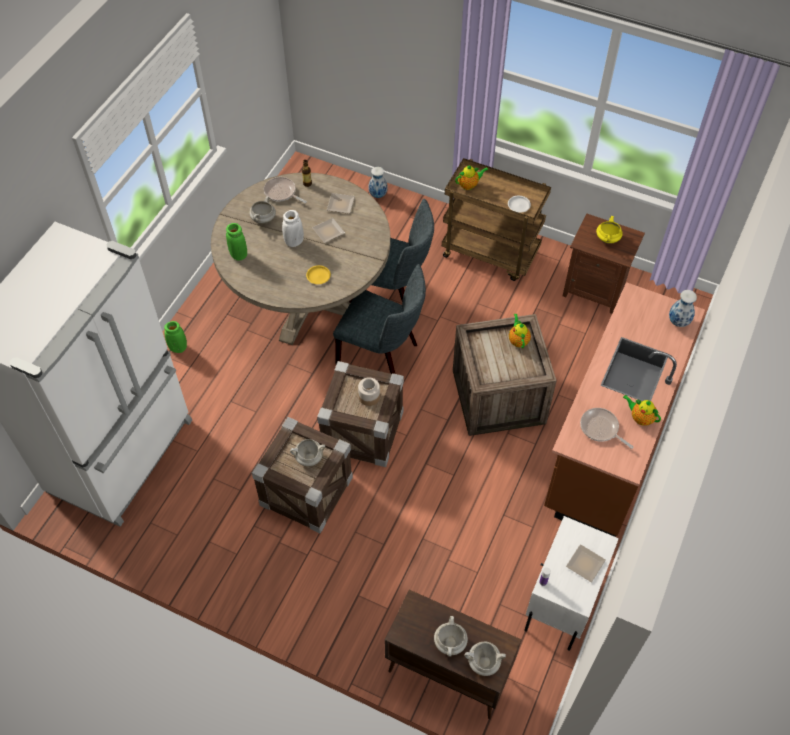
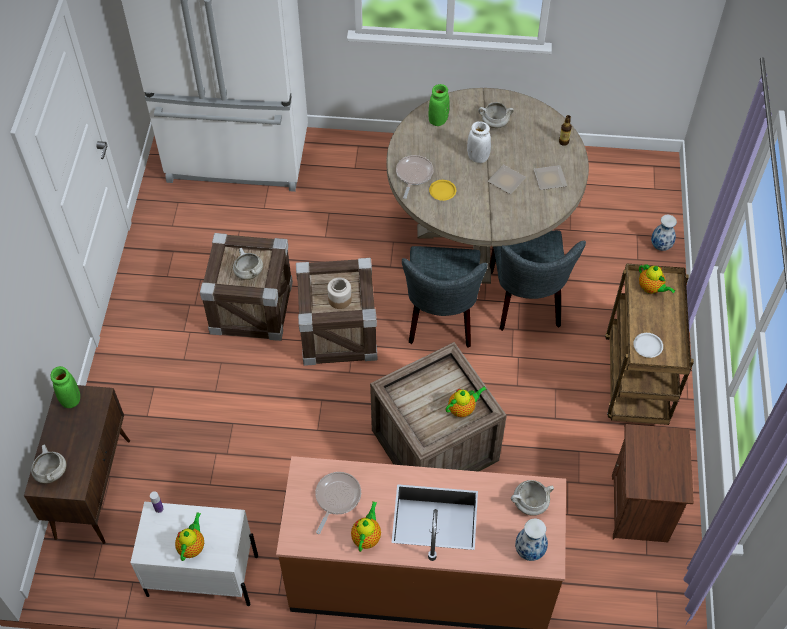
camera: 70 degrees right, 0 degrees up
(178, 348) = (372, 151): green vase -> green vase (71, 399)
(281, 193) = (538, 125): frying pan -> frying pan (413, 175)
(450, 643) = (65, 439): white cooking pot -> white cooking pot (530, 504)
(586, 564) = (192, 546): plate -> teapot
(608, 239) = (658, 462): yellow cooking pot -> none

